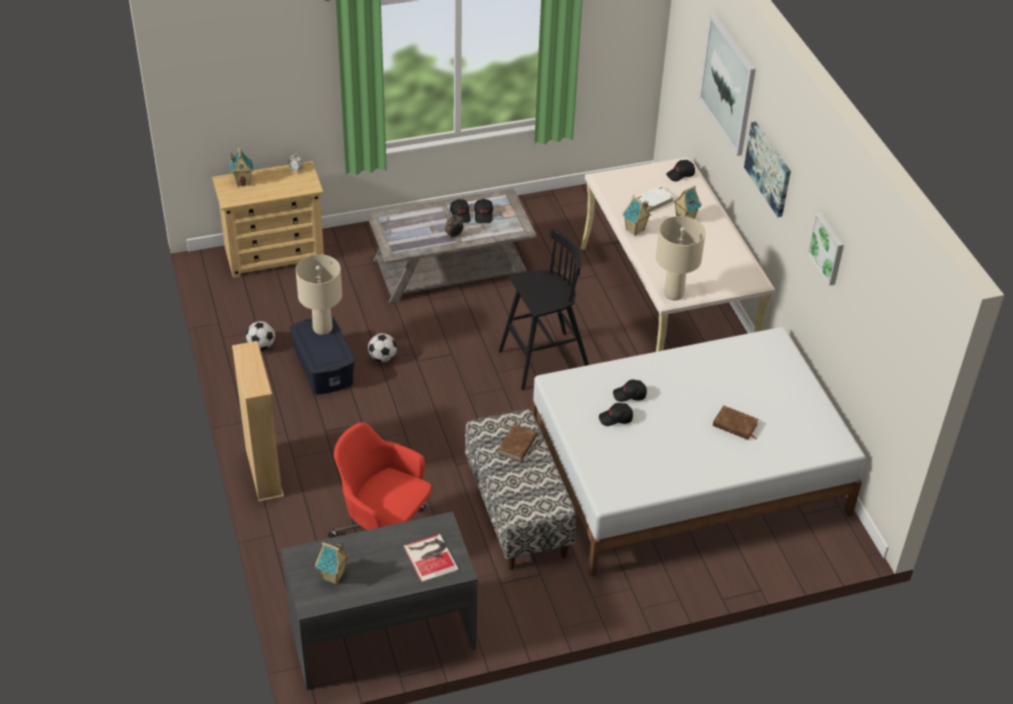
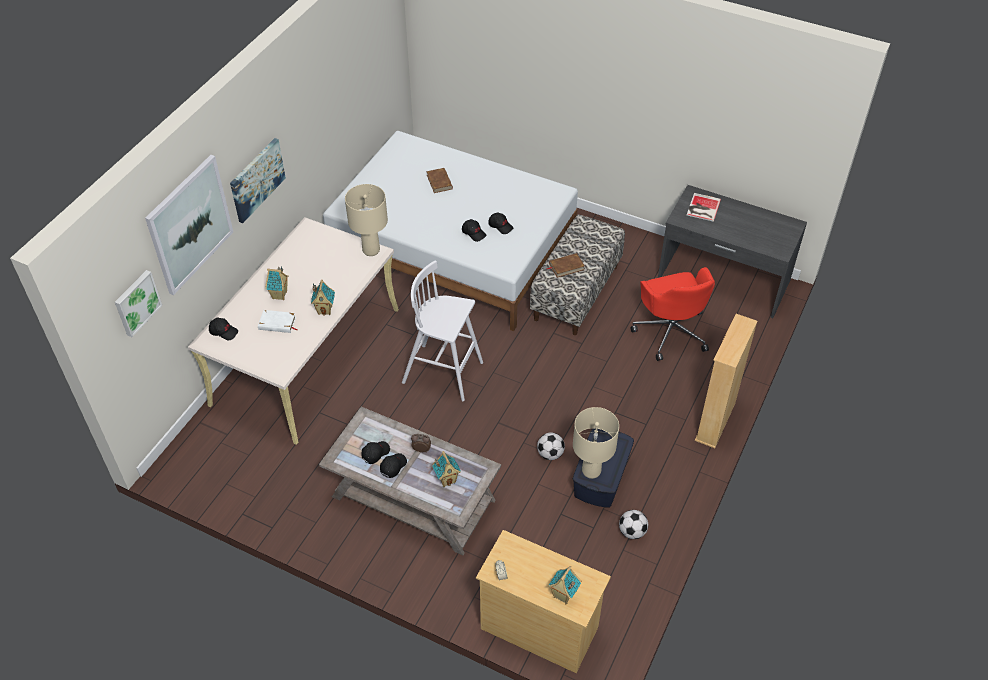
camera: 135 degrees left, 5 degrees up
(334, 577) = (768, 230): toy house -> toy house (447, 479)
(542, 361) = (444, 373): black stool -> white stool
(828, 248) = (321, 108): picture -> picture (136, 302)

